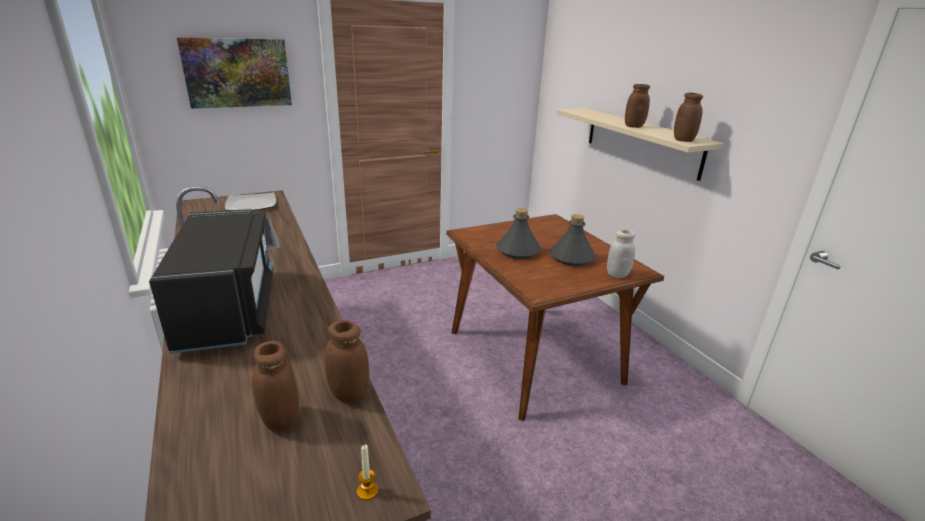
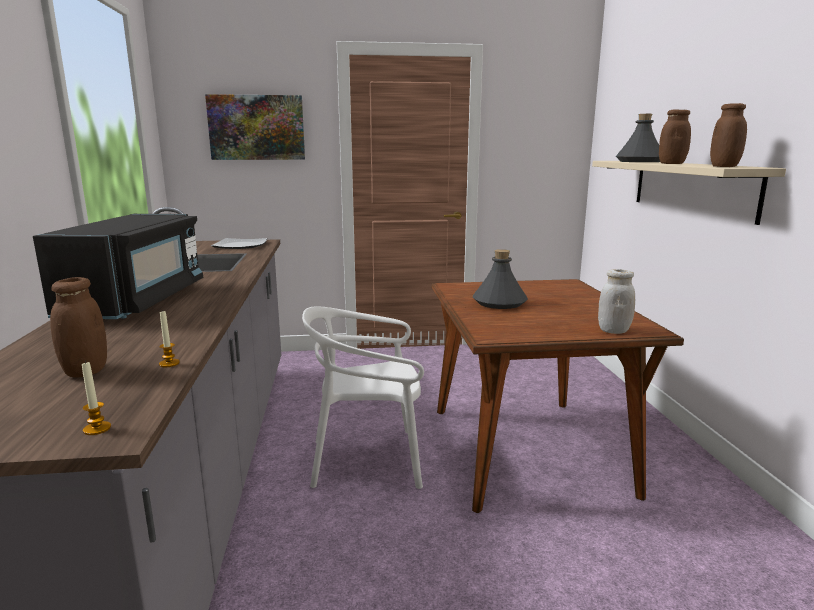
camera: 20 degrees right, 10 degrees down
(349, 394) = (169, 363): brown jar -> candle
(418, 390) = (367, 460): none -> white chair
(572, 257) = (564, 312): grey bottle -> grey bottle (640, 161)

